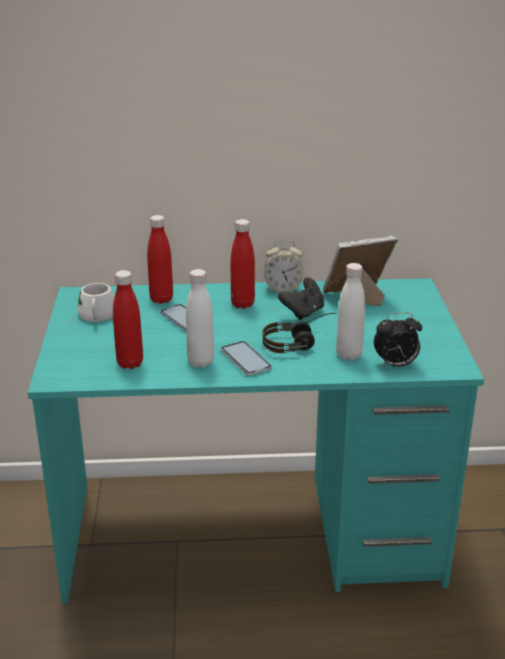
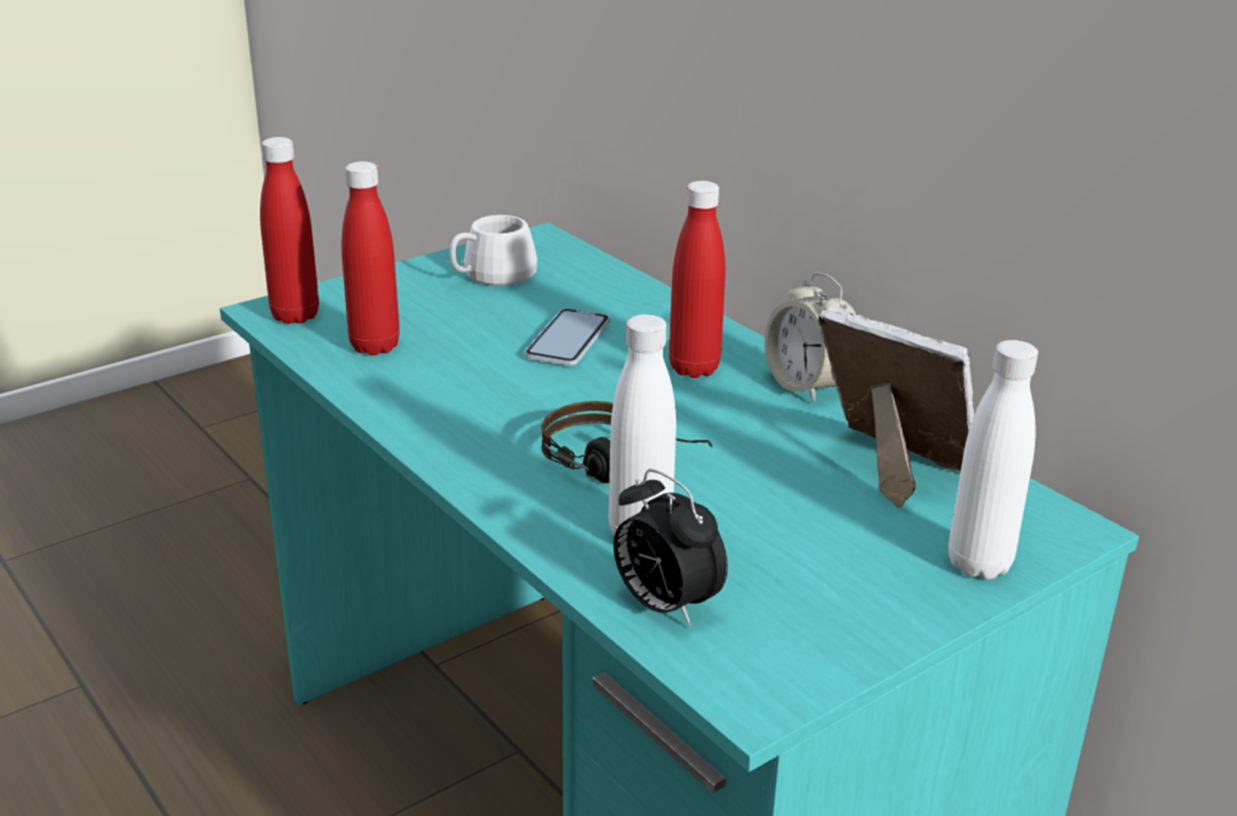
camera: 55 degrees right, 0 degrees up
(161, 299) = (612, 300): red bottle -> red bottle (295, 316)
(200, 362) = (442, 399): white bottle -> white bottle (979, 564)
(245, 360) = (495, 435): phone -> none
(303, 313) = (744, 434): black game controller -> none

